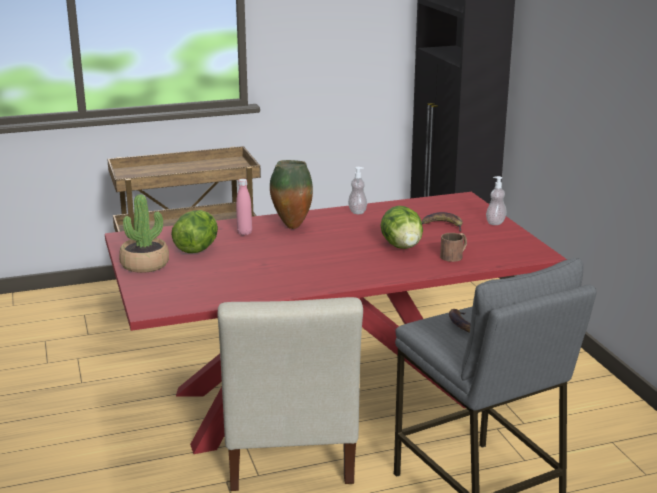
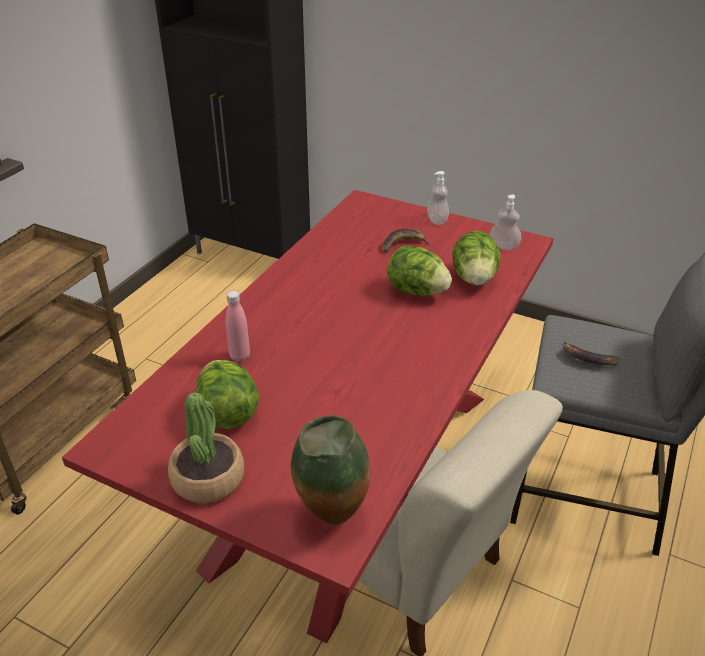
camera: 45 degrees left, 15 degrees up
(291, 226) = (272, 319): vase -> vase (331, 517)
(357, 212) = (302, 264): soap dispenser -> soap dispenser (504, 246)
(455, 255) = (474, 278): brown mug -> lettuce

